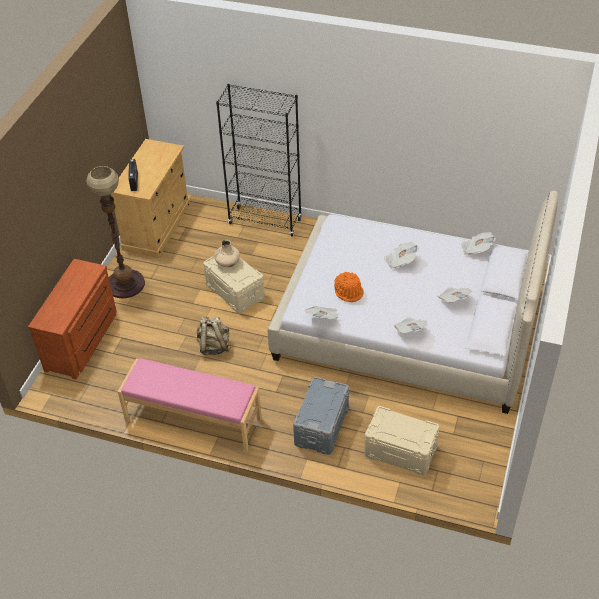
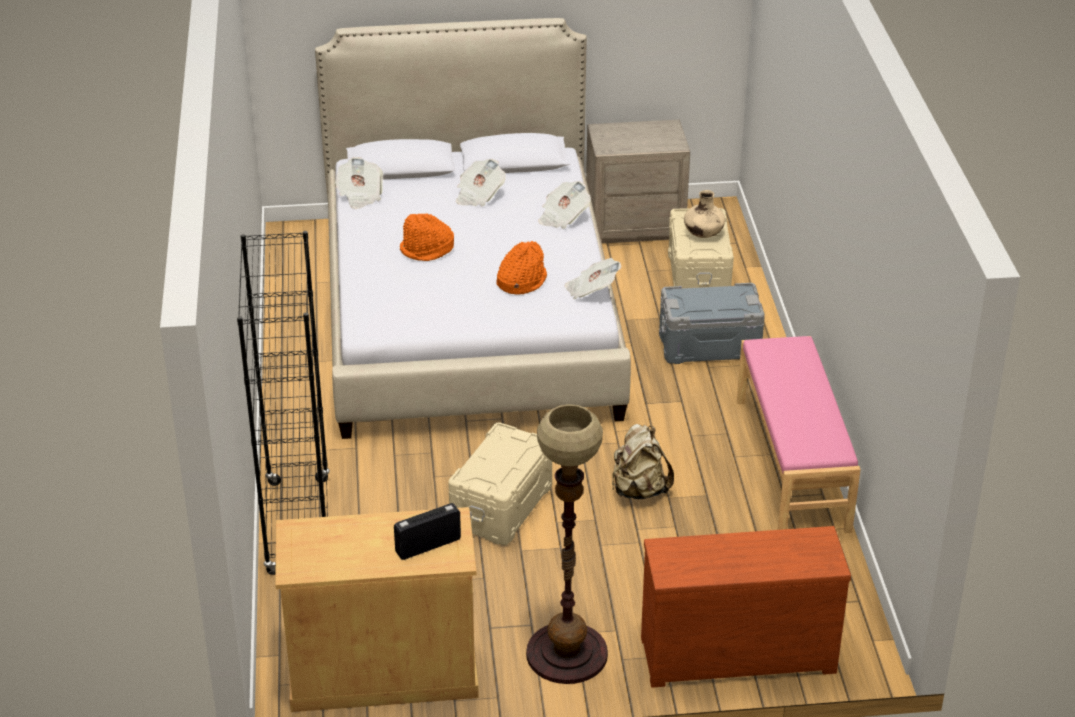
camera: 115 degrees left, 10 degrees down
(227, 263) = (489, 471): beige vase -> beige vase (703, 234)
(400, 261) = (427, 250): newspaper -> orange hat
(478, 440) = (635, 224): none -> beige nightstand

